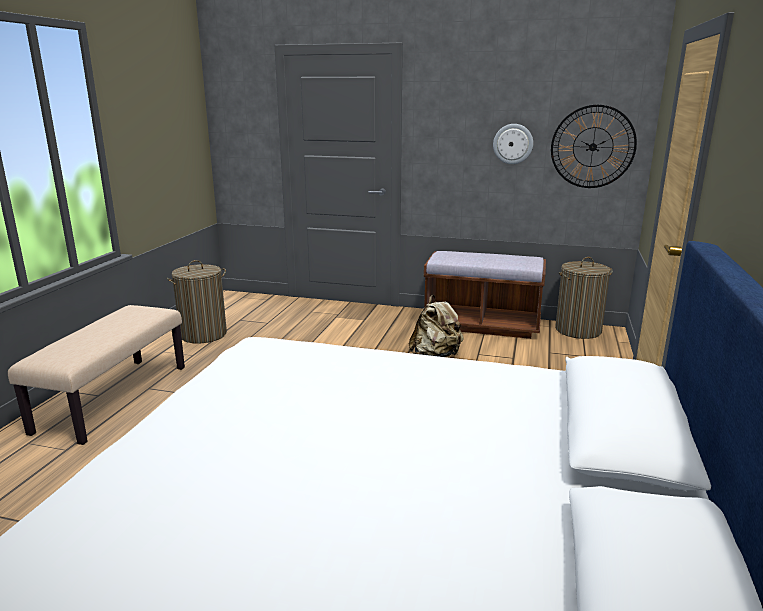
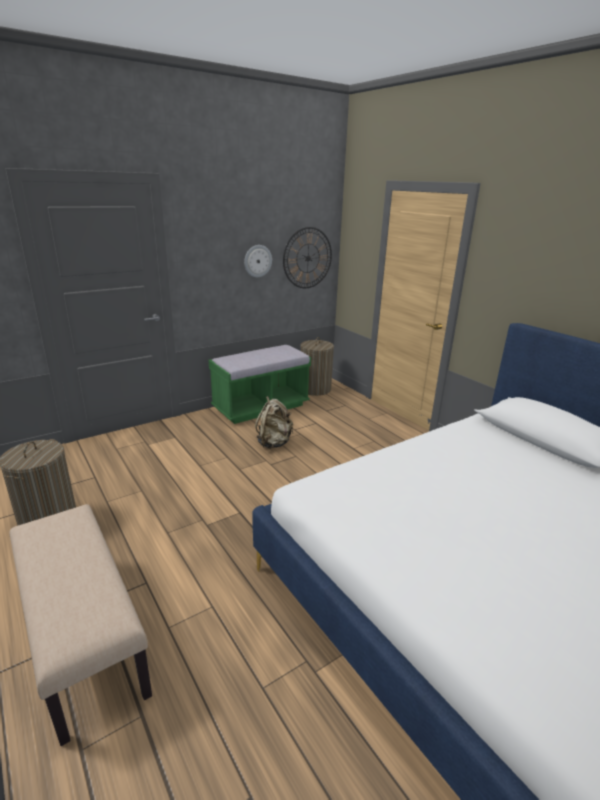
camera: 50 degrees left, 5 degrees up
(482, 325) = (261, 407): brown bench -> green bench

